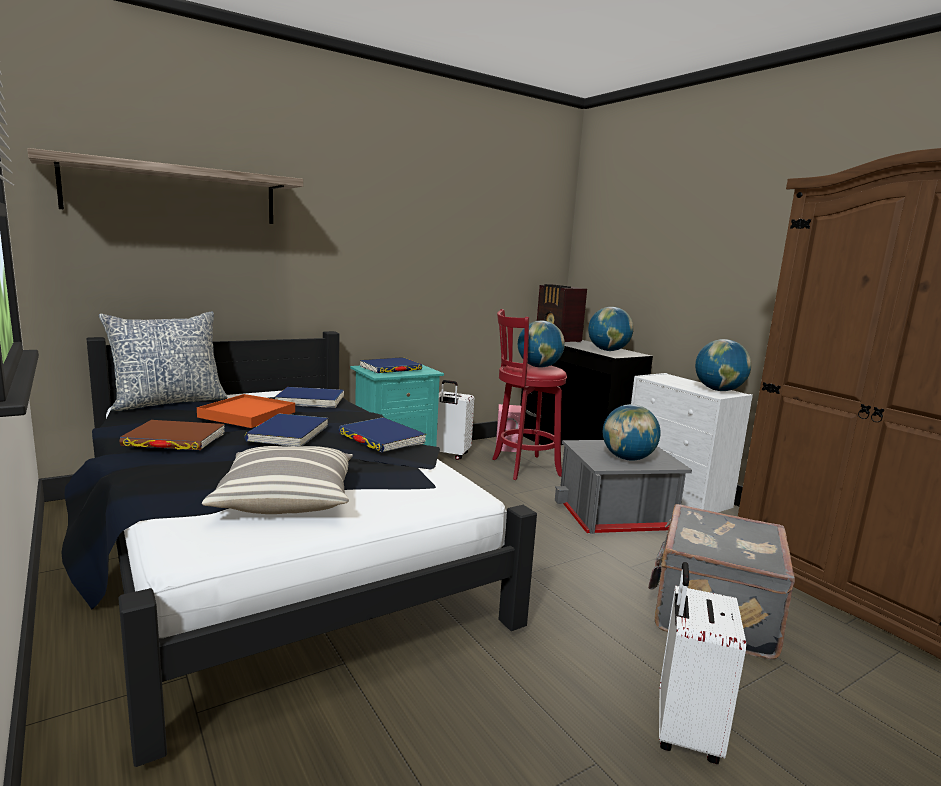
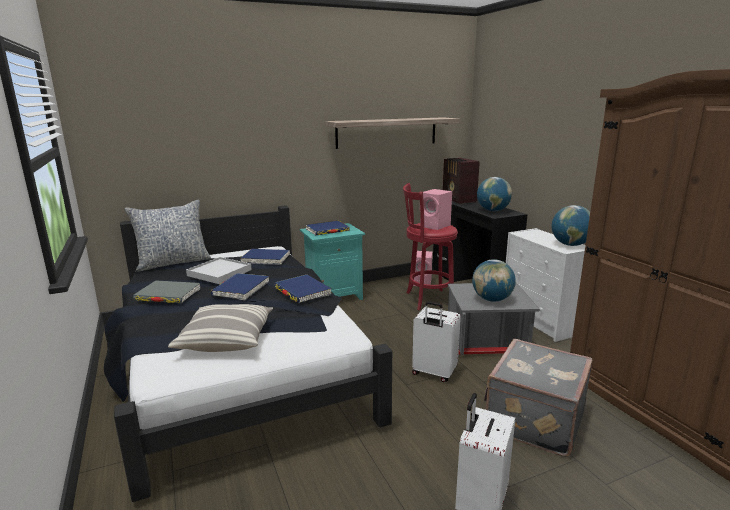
camera: 10 degrees right, 5 degrees up
(173, 193) = (168, 120): shelf -> shelf (387, 132)
(175, 440) = (168, 295): brown book -> grey book
(248, 414) = (219, 273): orange tray -> white tray
(448, 455) = (375, 289): white suitcase -> white suitcase (433, 373)
(539, 367) = (436, 226): globe -> pink speaker

